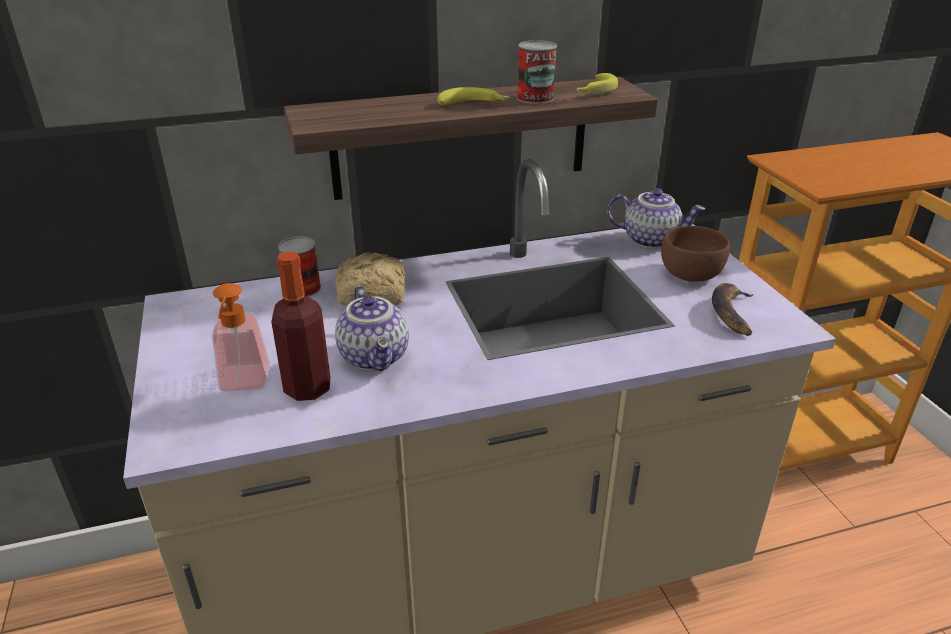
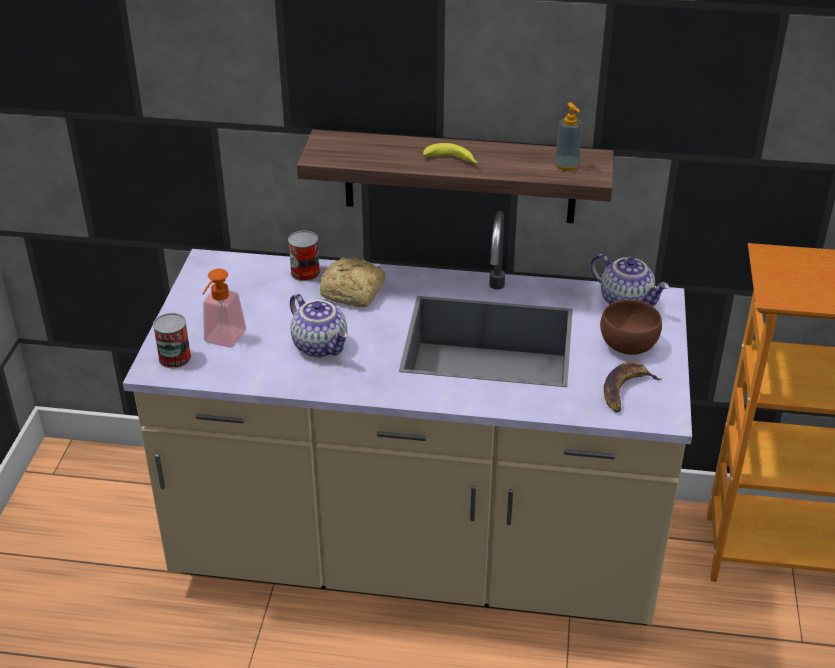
camera: 25 degrees right, 5 degrees up
(307, 388) = (261, 356): bottle -> none
(376, 357) = (321, 346): teapot -> teapot turned 45 degrees counterclockwise
(535, 98) = (509, 164): can -> can (175, 358)
(593, 91) = (566, 166): banana -> soap dispenser

